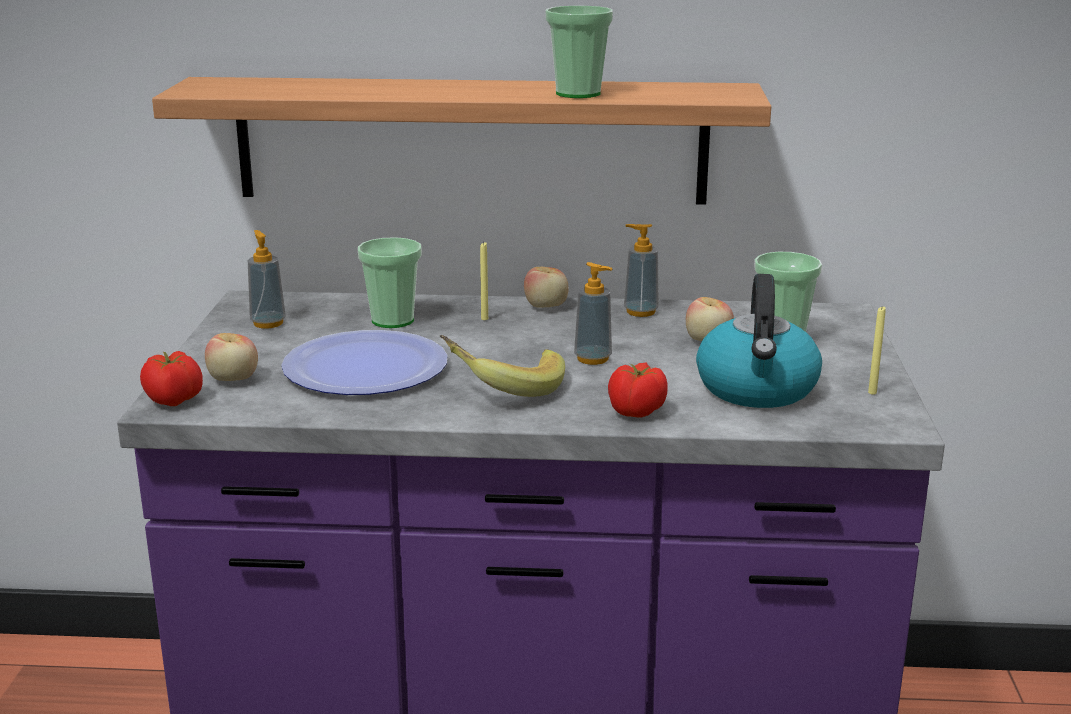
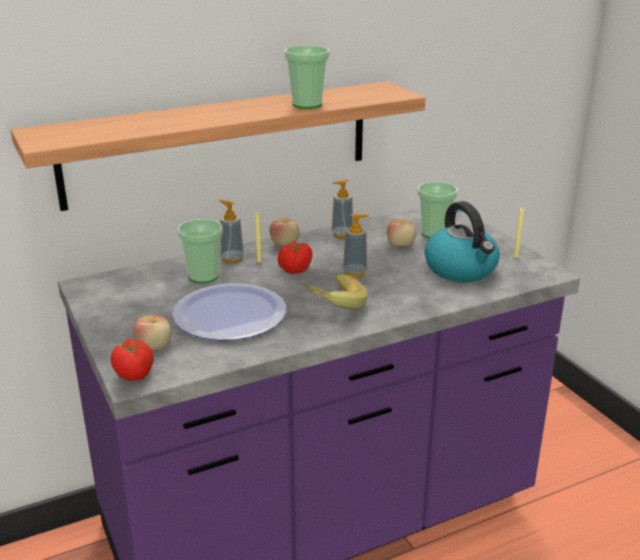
camera: 30 degrees left, 5 degrees up
(268, 323) = (122, 299): soap dispenser -> soap dispenser (232, 259)
(636, 412) = (419, 301): tomato -> tomato (295, 270)

